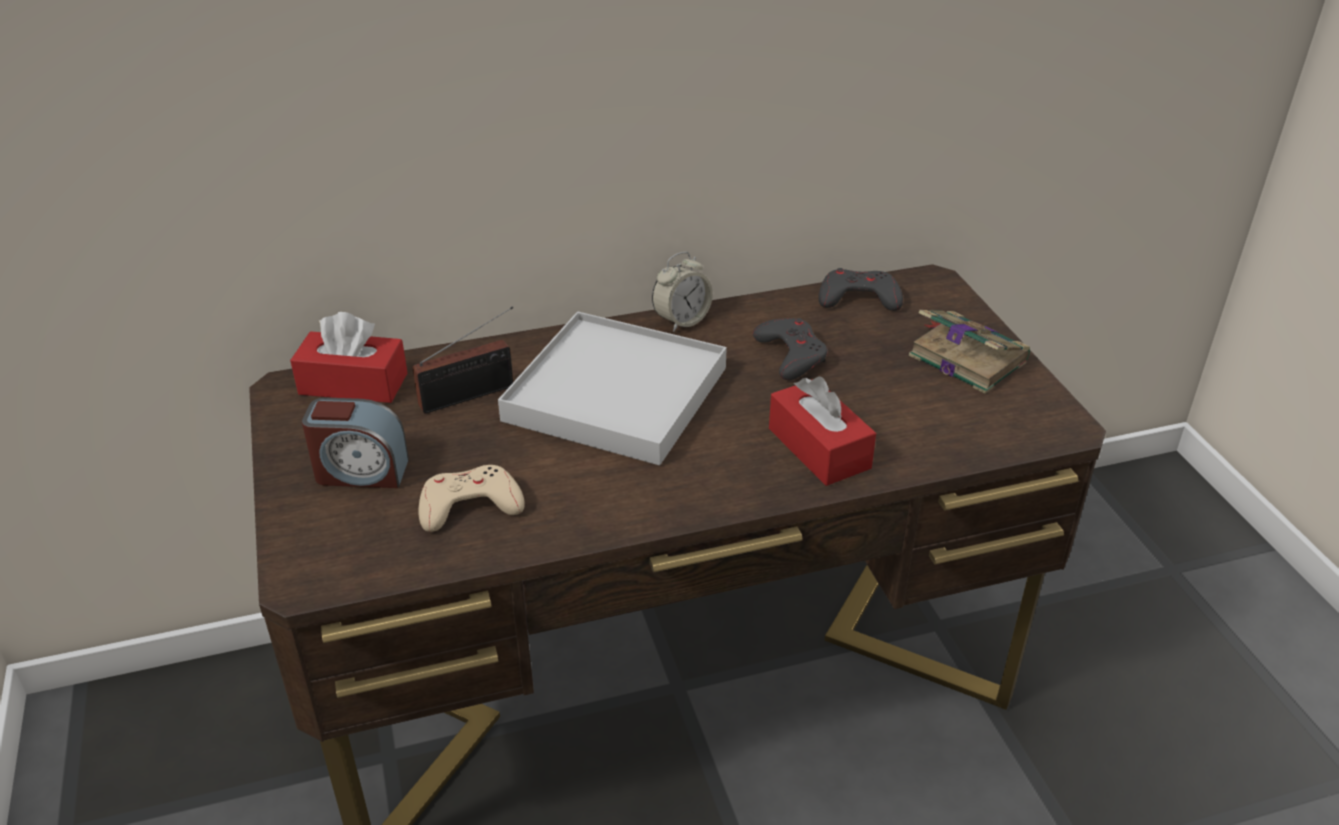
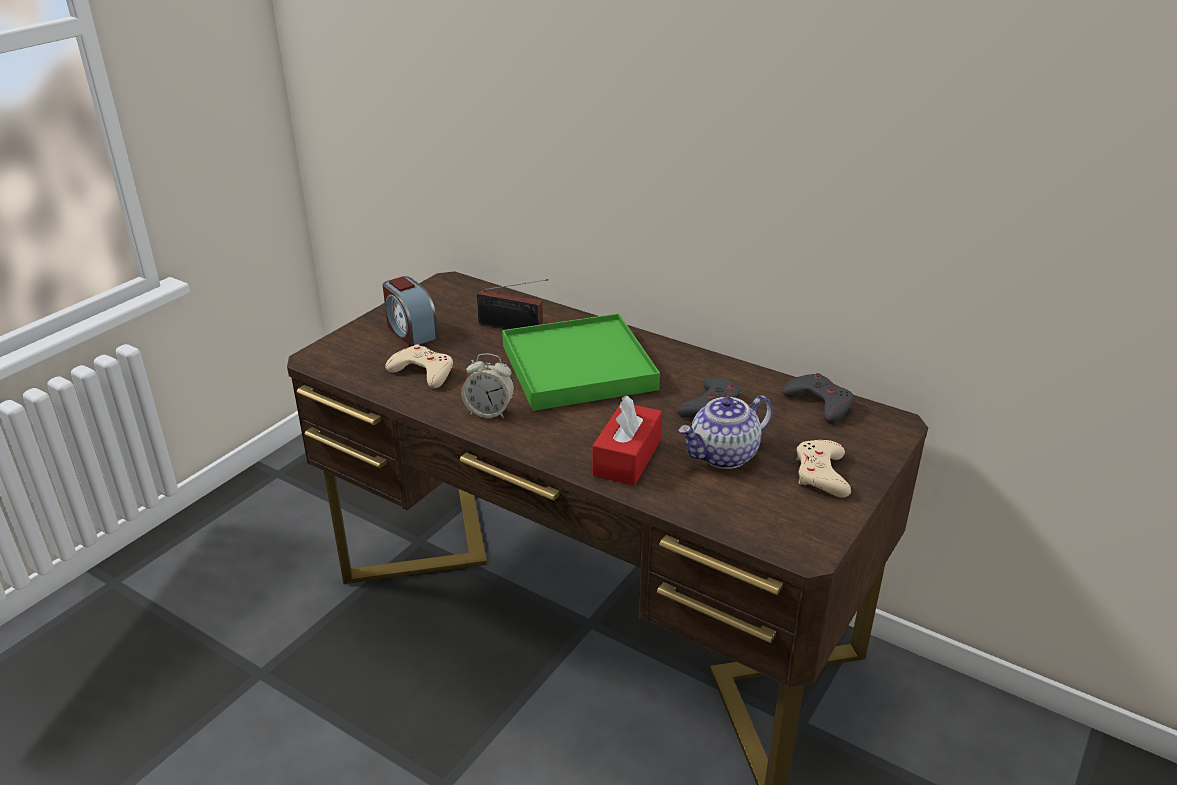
camera: 50 degrees right, 5 degrees down
(353, 384) = (476, 295): red tissue box -> none
(617, 394) = (578, 368): white tray -> green tray
(682, 320) = (684, 354): alarm clock -> alarm clock (489, 412)
(881, 392) = (724, 456): none -> teapot
(965, 357) = (821, 474): book -> beige game controller

